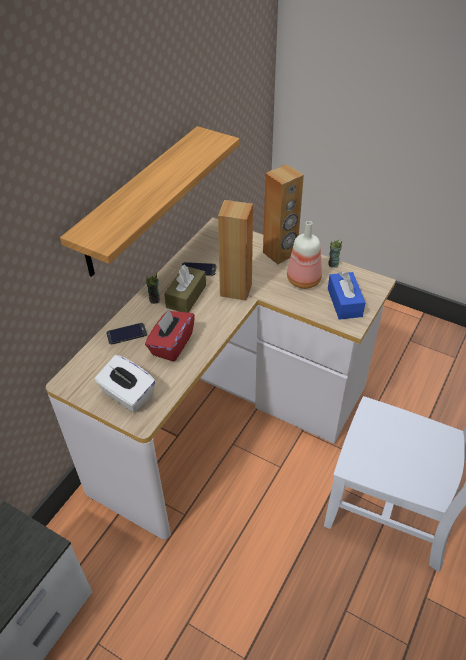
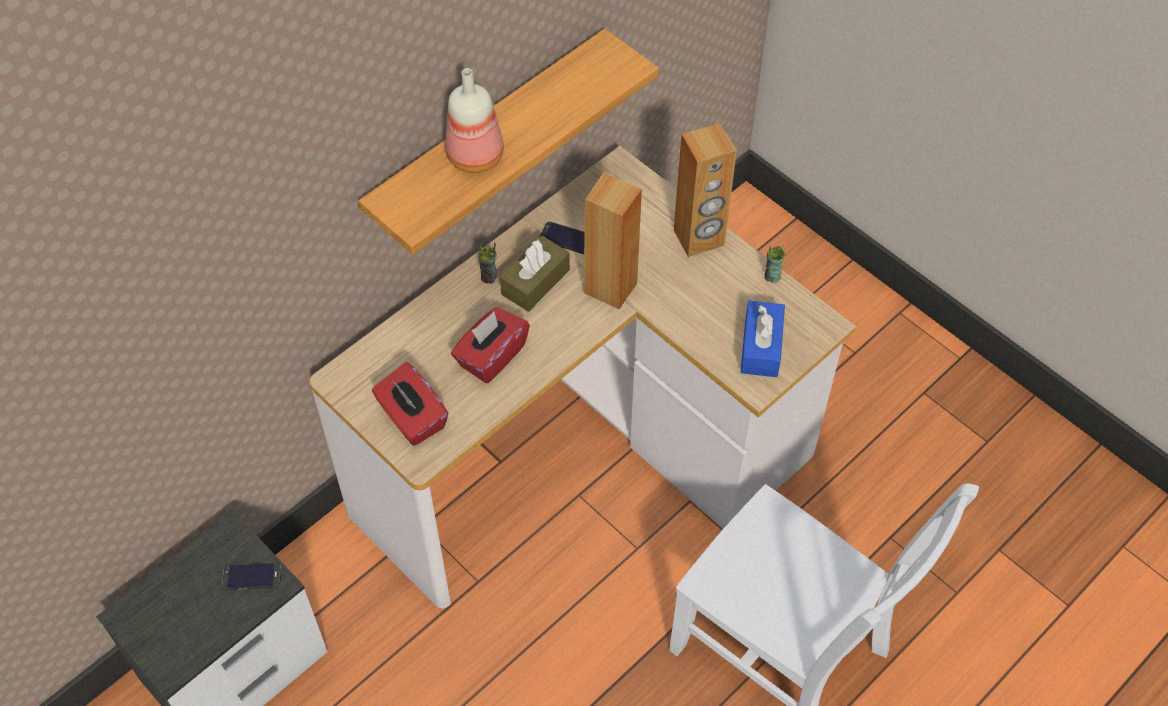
camera: 15 degrees right, 10 degrees up
(126, 334) = (435, 324): phone -> phone (252, 576)
(127, 395) = (412, 418): white tissue box -> red tissue box
(304, 279) = (717, 293): bottle -> bottle (476, 155)

